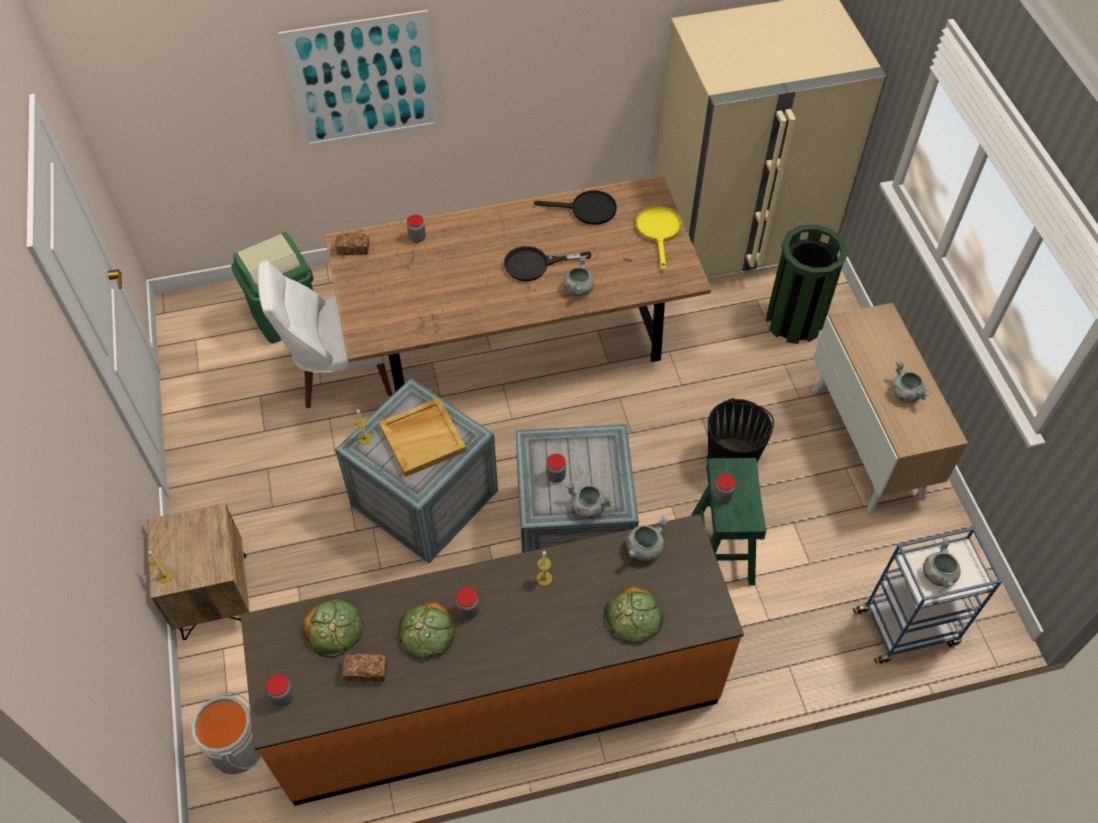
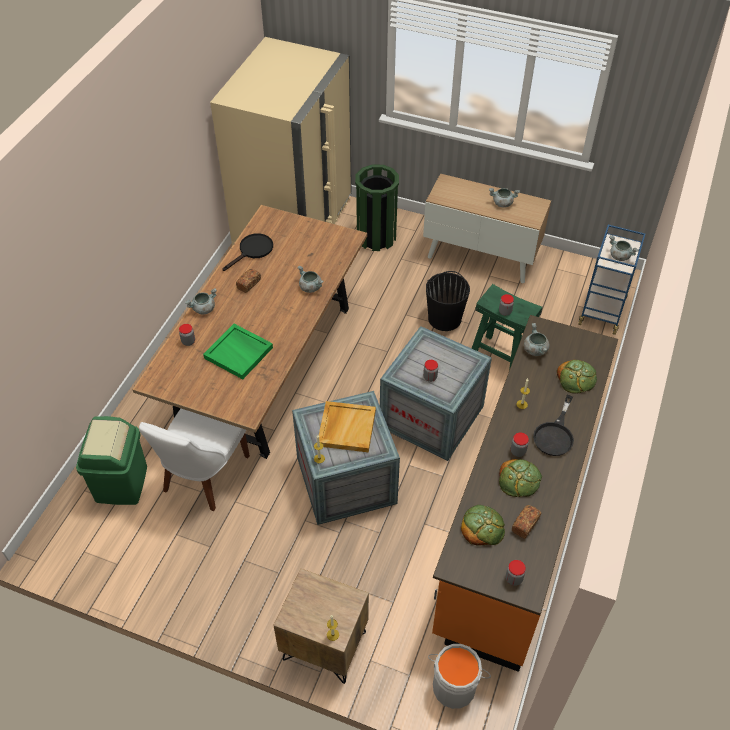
camera: 55 degrees left, 5 degrees down
(353, 249) = (163, 380): bread -> bread (248, 284)
(363, 81) = (84, 264): picture -> none
(436, 285) = (239, 353): none -> green tray
(535, 264) = (271, 297): black frying pan -> black frying pan (555, 434)
(588, 507) = (464, 374): grey cooking pot -> grey cooking pot (203, 309)
(659, 231) = (303, 230): yellow frying pan -> none

